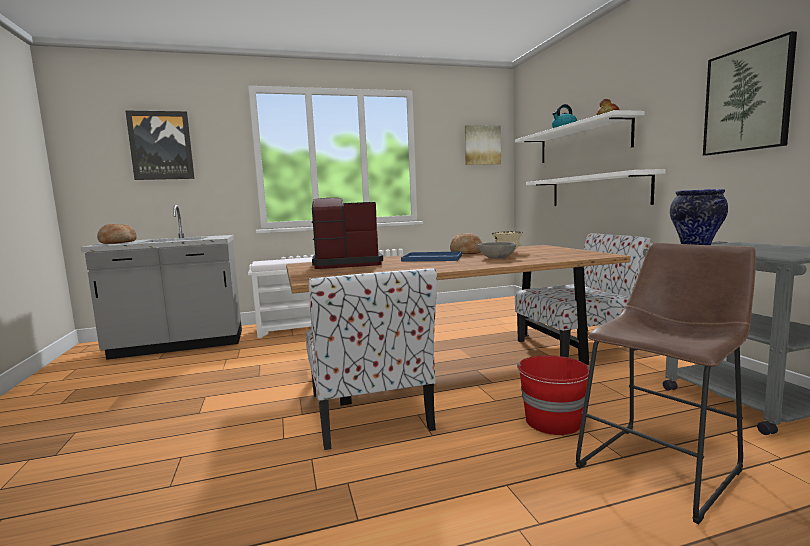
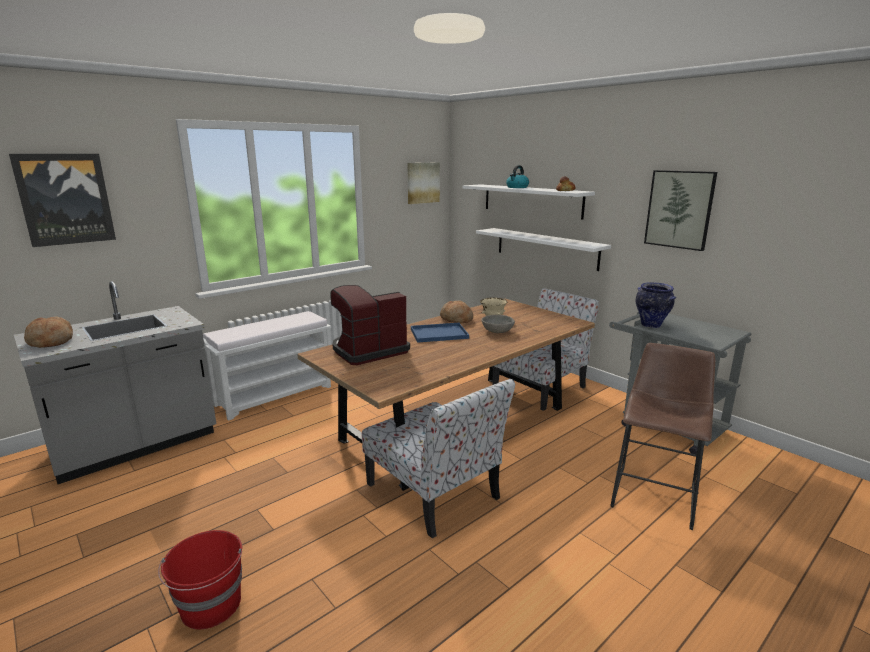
camera: 25 degrees left, 10 degrees up
(553, 422) = (573, 471): red bucket -> red bucket (211, 606)

